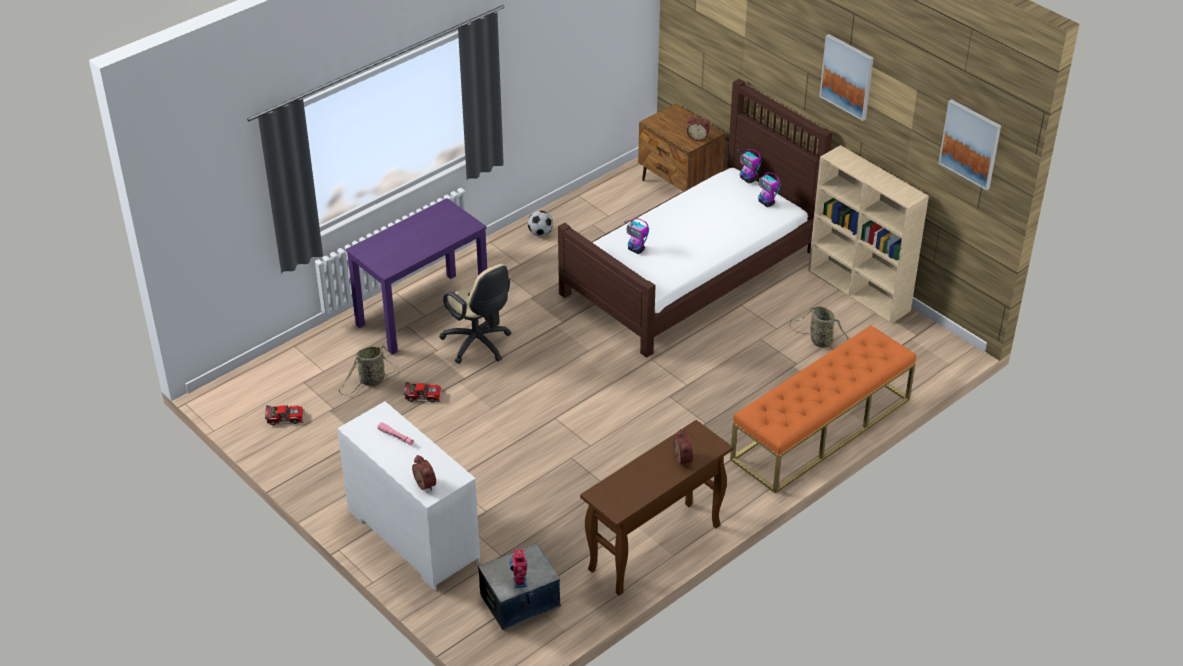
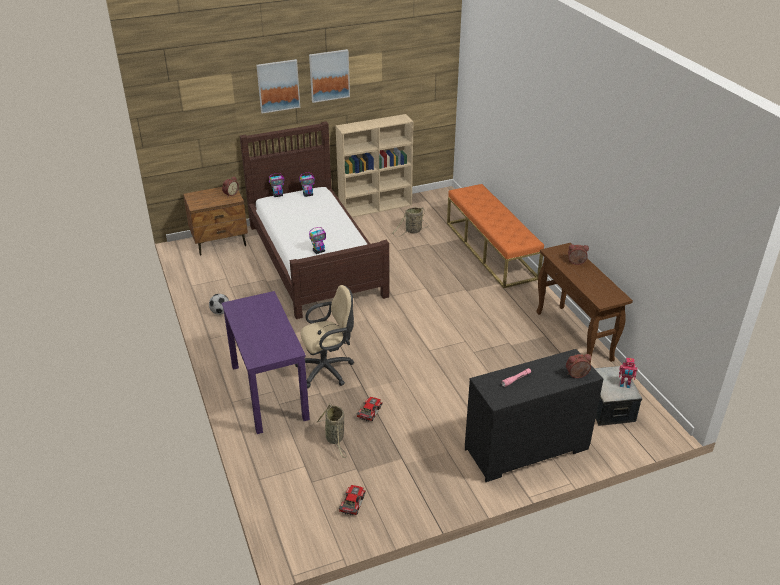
camera: 70 degrees left, 5 degrees down
(412, 536) = (526, 450): white dresser -> black dresser
(970, 143) = (426, 61): picture -> picture (278, 86)

